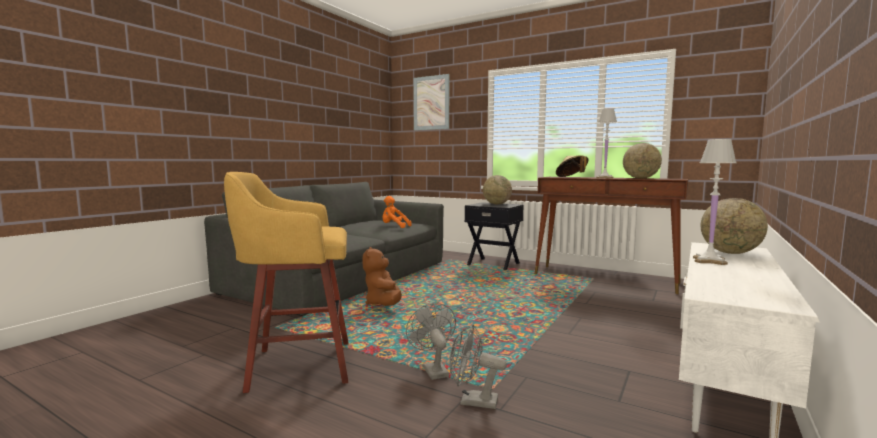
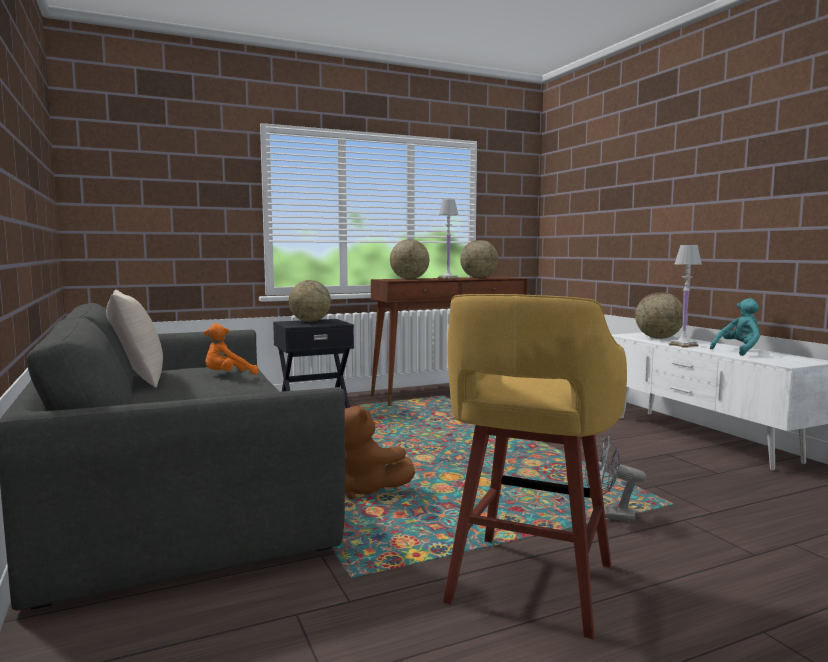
camera: 55 degrees left, 0 degrees up
(357, 221) = (137, 380): none -> beige pillow
(431, 103) = (153, 159): picture -> none
(472, 401) = (692, 518): grey fan -> none
(571, 177) = (409, 279): beige hat -> globe
(741, 277) = (739, 351): none -> turquoise plush toy

